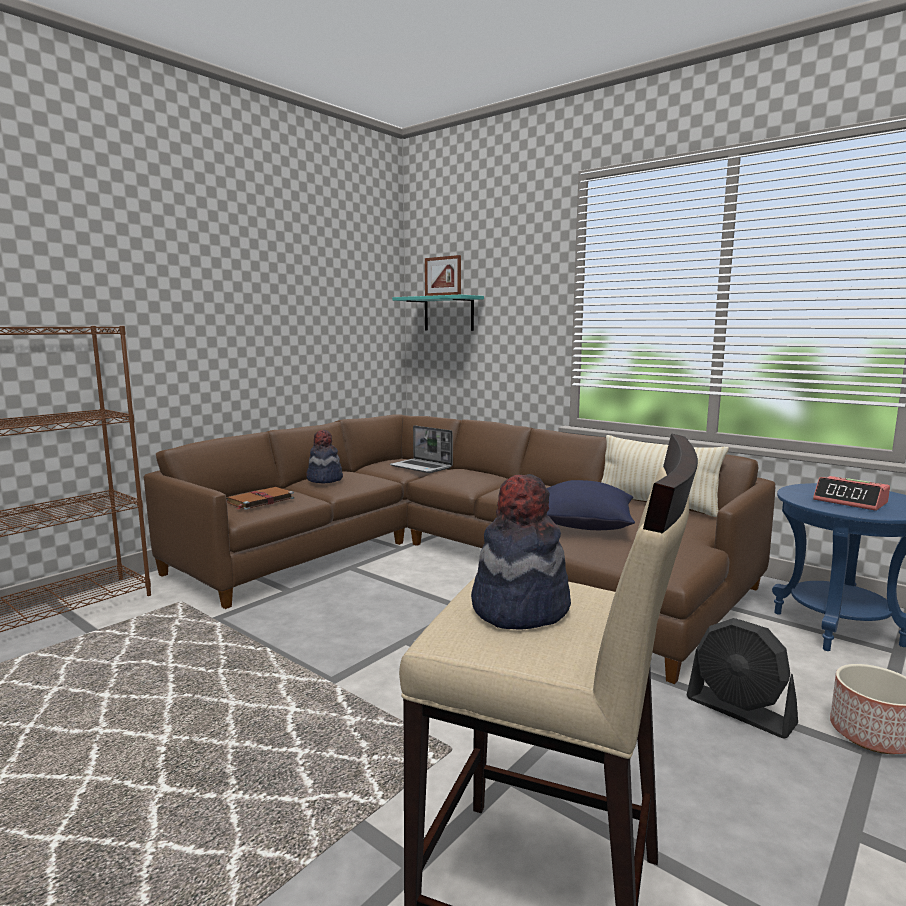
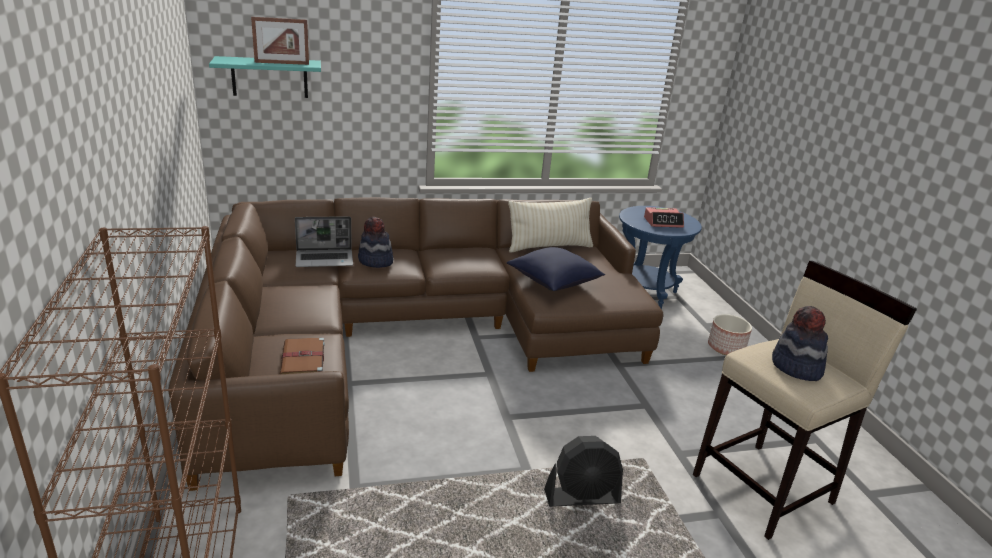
camera: 55 degrees left, 15 degrees up
(324, 479) = (288, 309): hat -> hat (375, 261)
(740, 711) = (685, 363): black fan -> black fan (582, 497)

